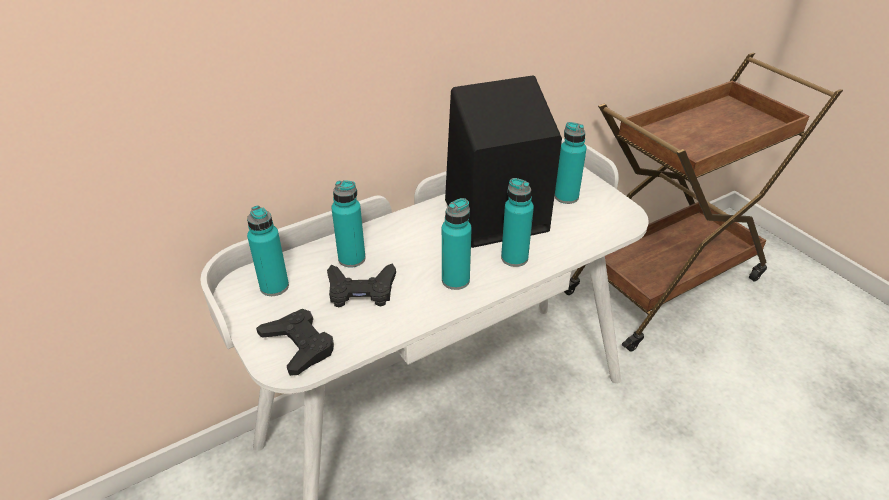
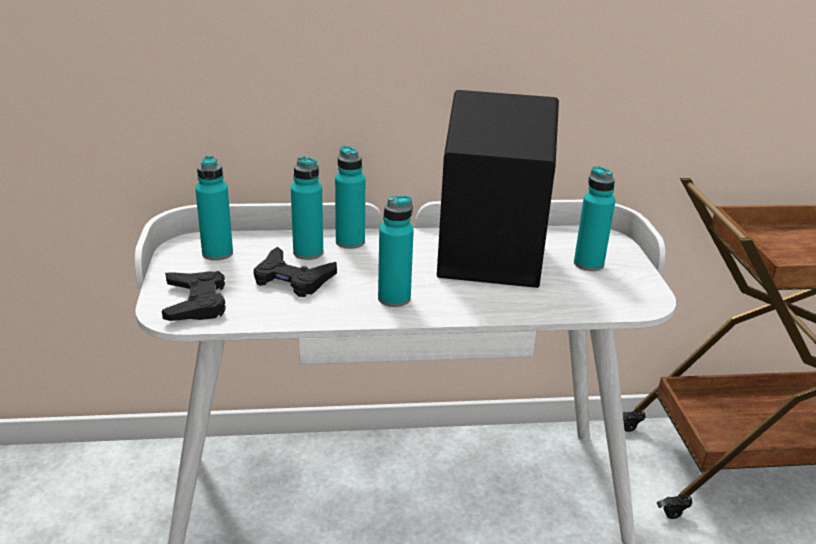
camera: 25 degrees right, 10 degrees down
(514, 258) = (476, 298): turquoise bottle -> turquoise bottle (350, 242)

